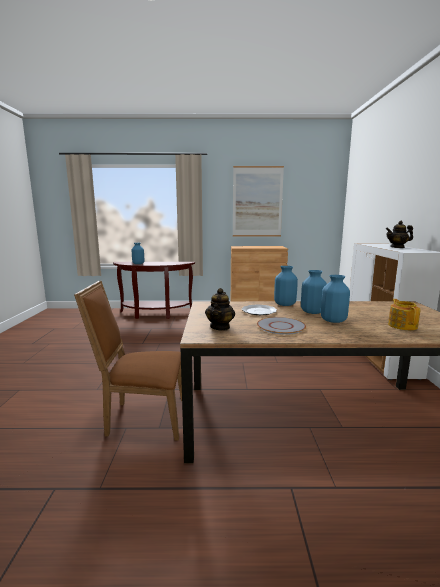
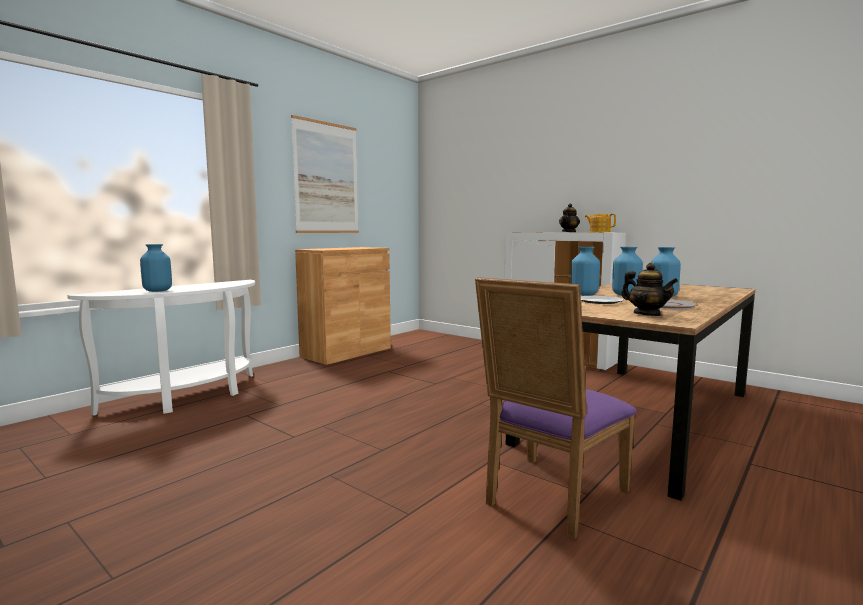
camera: 50 degrees left, 5 degrees down
(142, 417) = (550, 498): brown chair -> purple chair
(154, 314) = (189, 397): brown console table -> white console table
(402, 325) = (696, 291): teapot -> teapot (599, 232)

